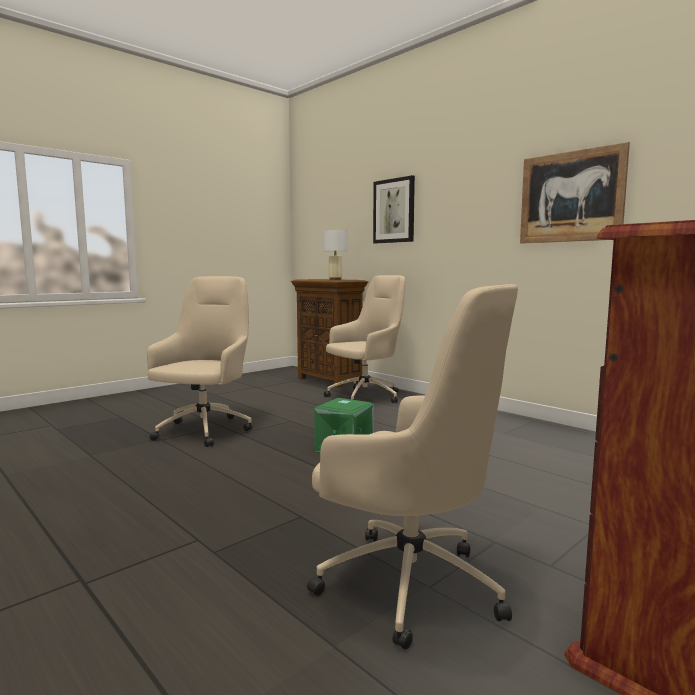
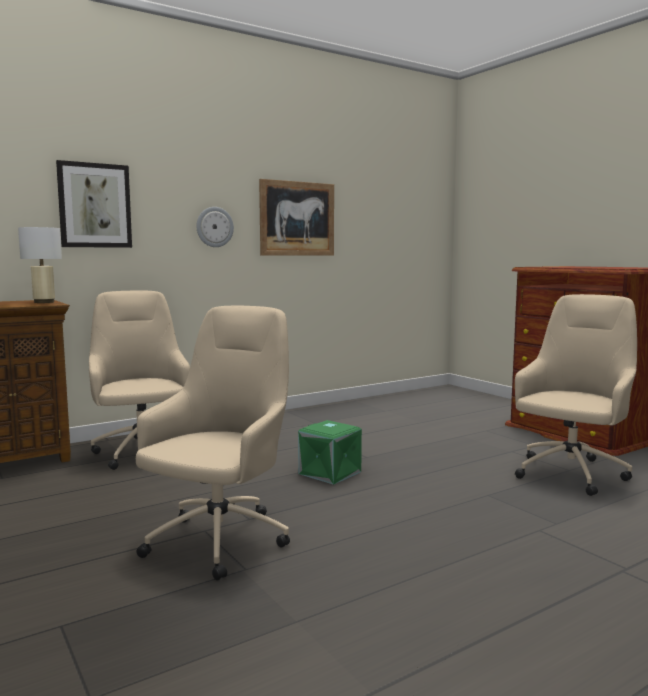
camera: 80 degrees left, 0 degrees up
(204, 430) = (219, 541): beige office chair -> beige office chair turned 90 degrees clockwise
(477, 217) = (214, 227): none -> wall clock

